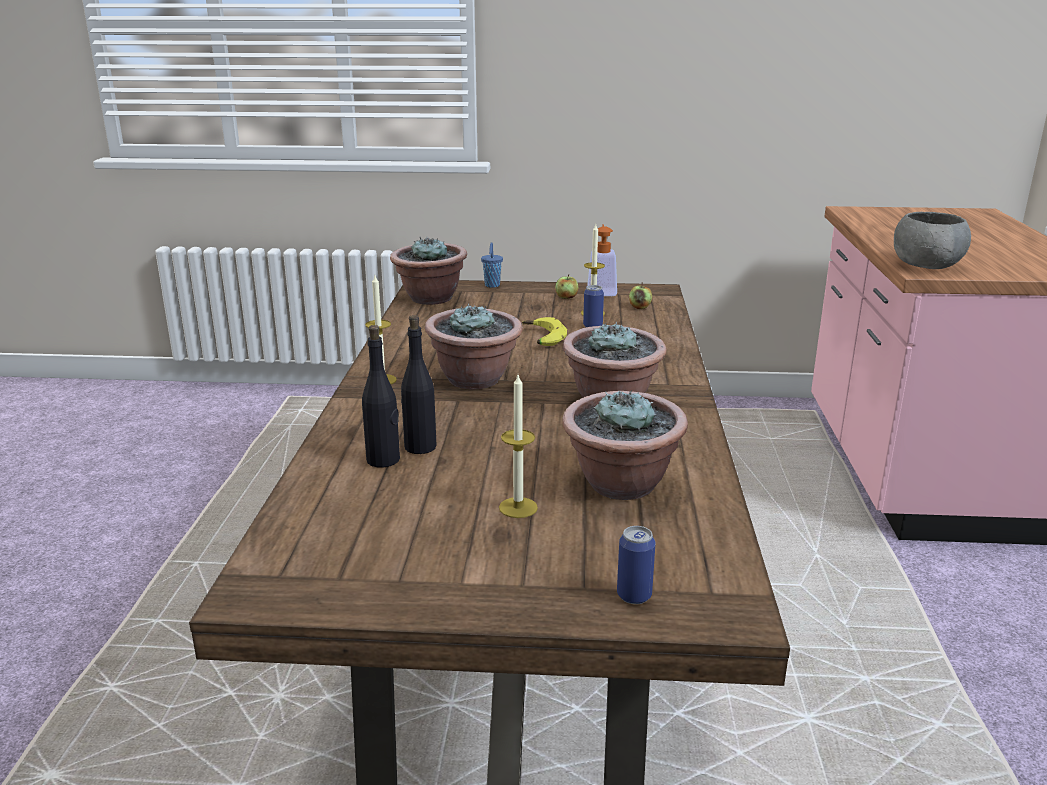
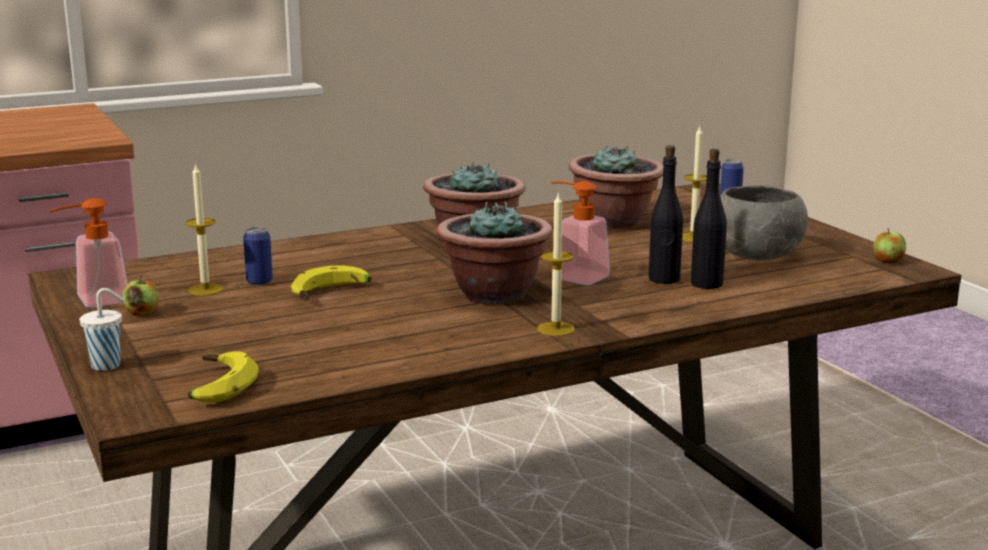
camera: 120 degrees left, 5 degrees down
(430, 298) = (215, 387): potted plant -> banana
(476, 415) = (574, 276): none -> soap dispenser
(492, 286) = (108, 365): blue cup -> white cup
(640, 307) = (160, 274): apple -> apple (887, 261)
(925, 266) = (77, 139): grey bowl -> grey bowl (758, 255)

